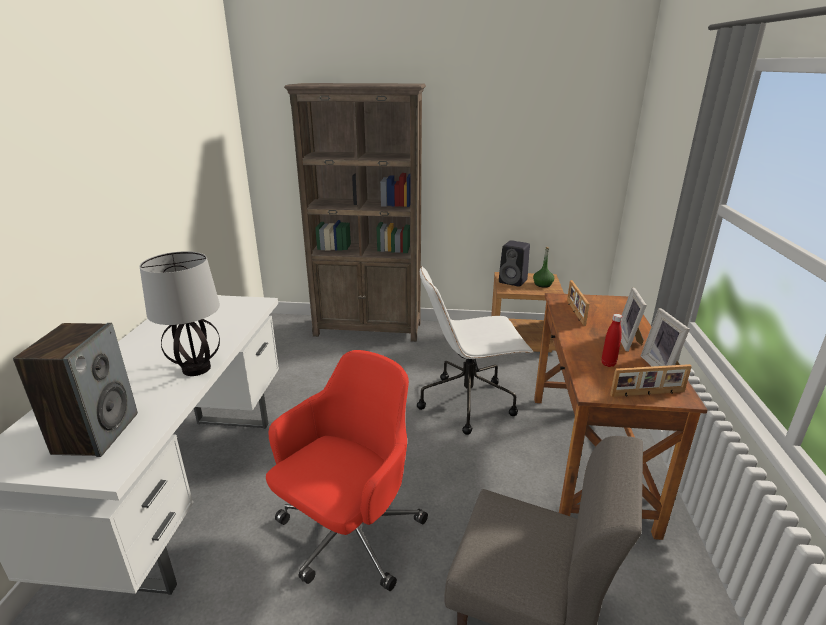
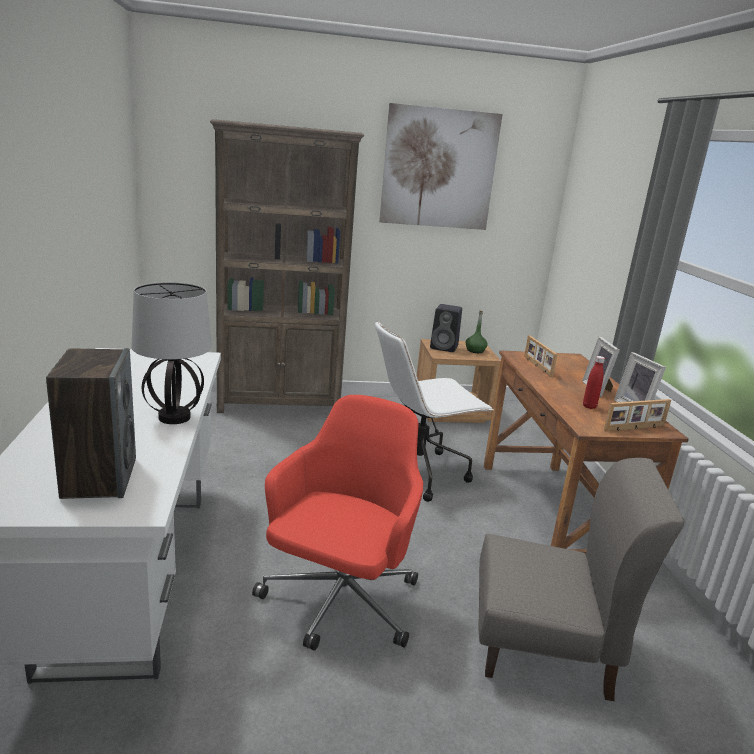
camera: 15 degrees left, 5 degrees down
(506, 111) = (439, 169): none -> picture

